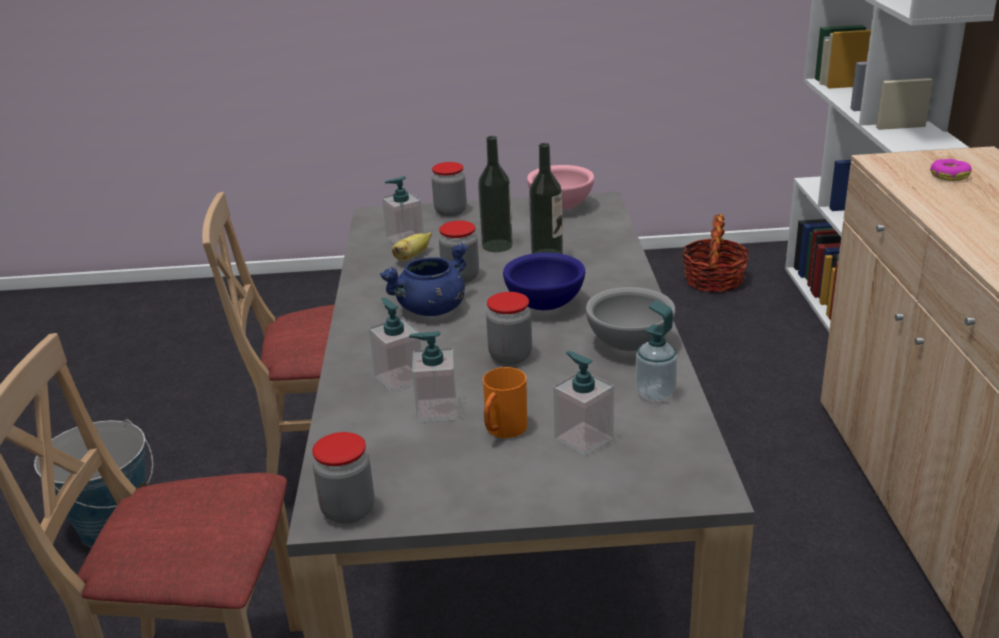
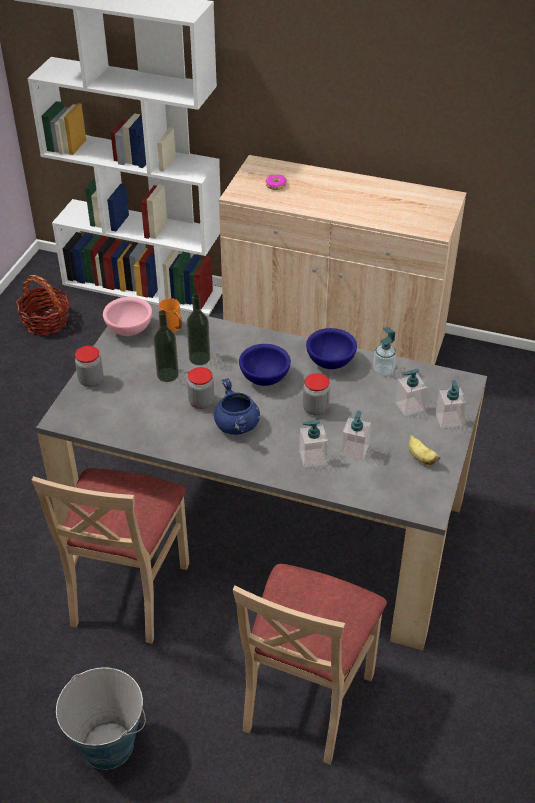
camera: 70 degrees left, 15 degrees up
(348, 510) = (429, 502): jar -> none
(404, 238) = (119, 413): soap dispenser -> soap dispenser (448, 419)
(412, 257) = (153, 417): banana -> banana (420, 458)
(502, 432) = (388, 432): orange mug -> orange mug (173, 328)
(630, 345) = (331, 362): grey bowl -> blue bowl

